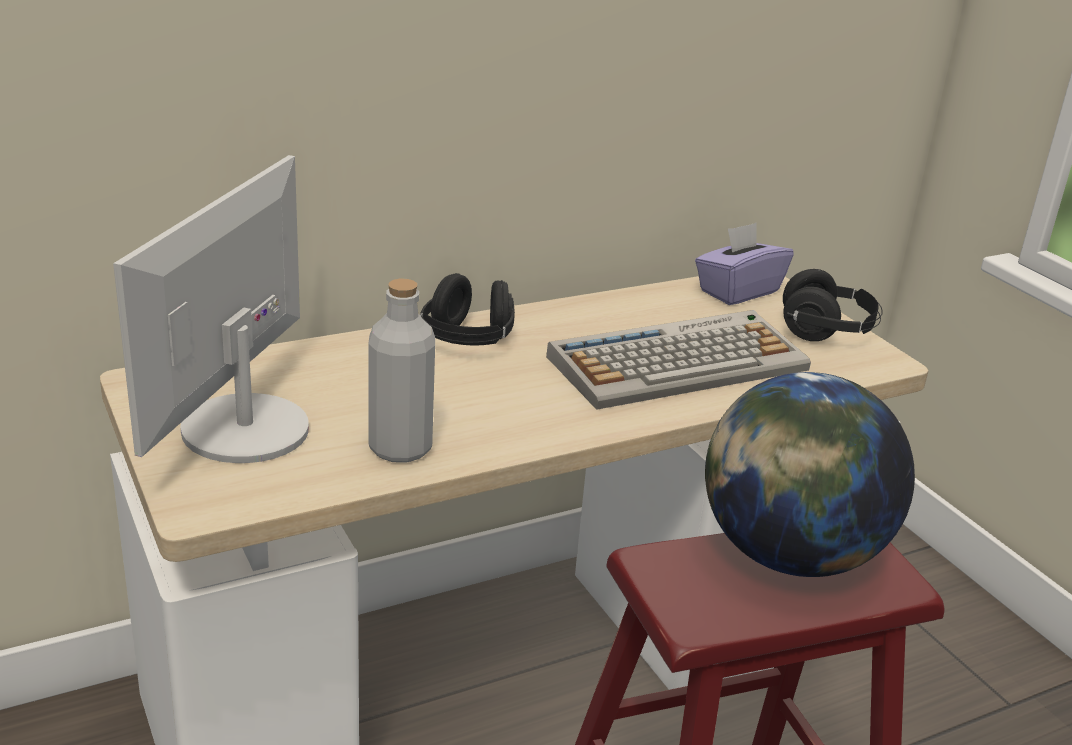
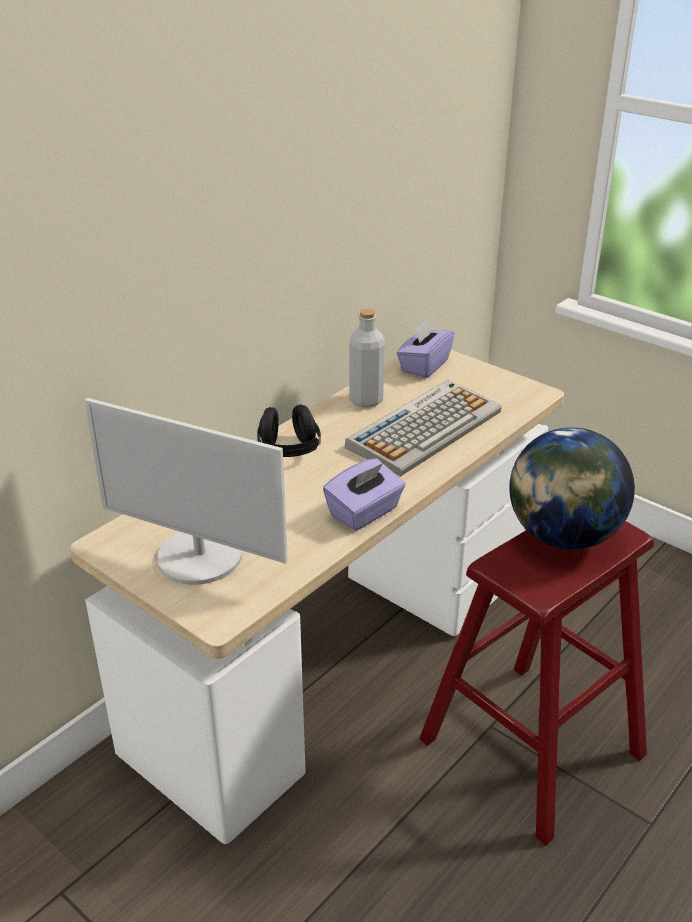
camera: 20 degrees left, 5 degrees up
(243, 429) = (200, 557): monitor -> monitor turned 60 degrees counterclockwise
(400, 448) = (307, 539): grey bottle -> grey bottle (366, 400)
(507, 439) = (364, 512): none -> purple tissue box
(827, 332) = (493, 381): black headphones -> none

